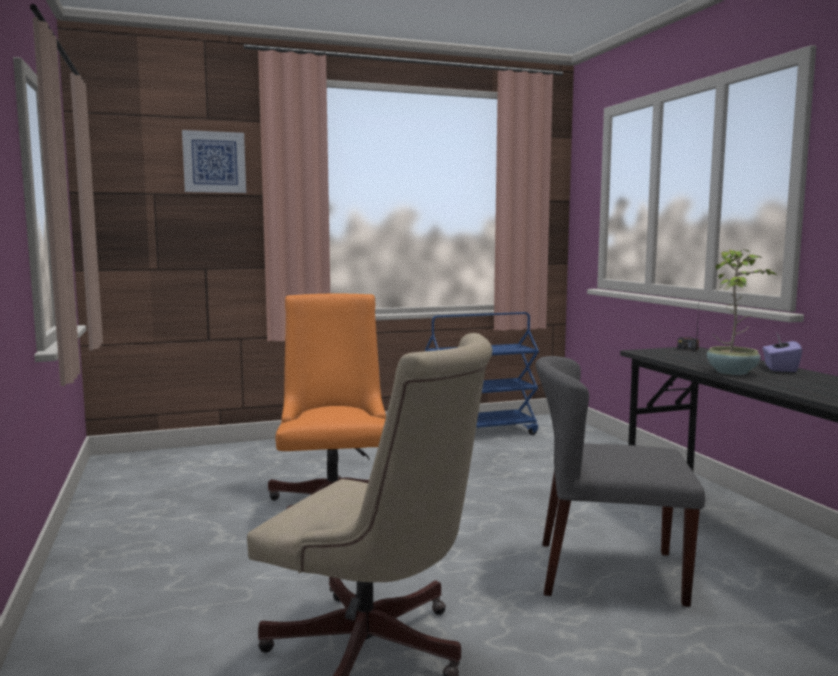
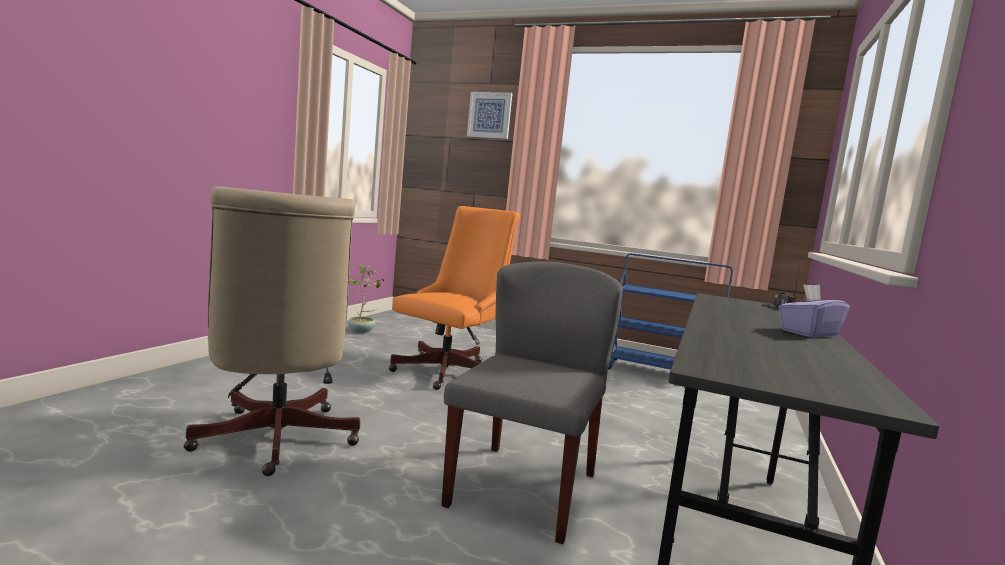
camera: 40 degrees right, 0 degrees up
(608, 572) = (523, 488): grey chair -> grey chair turned 60 degrees clockwise
(733, 372) = (724, 319): potted plant -> potted plant (361, 331)

